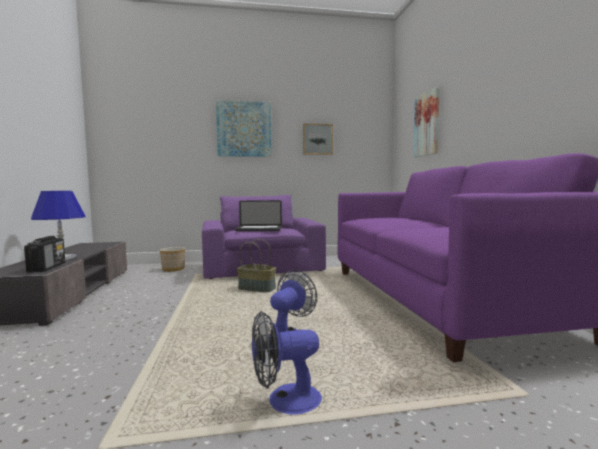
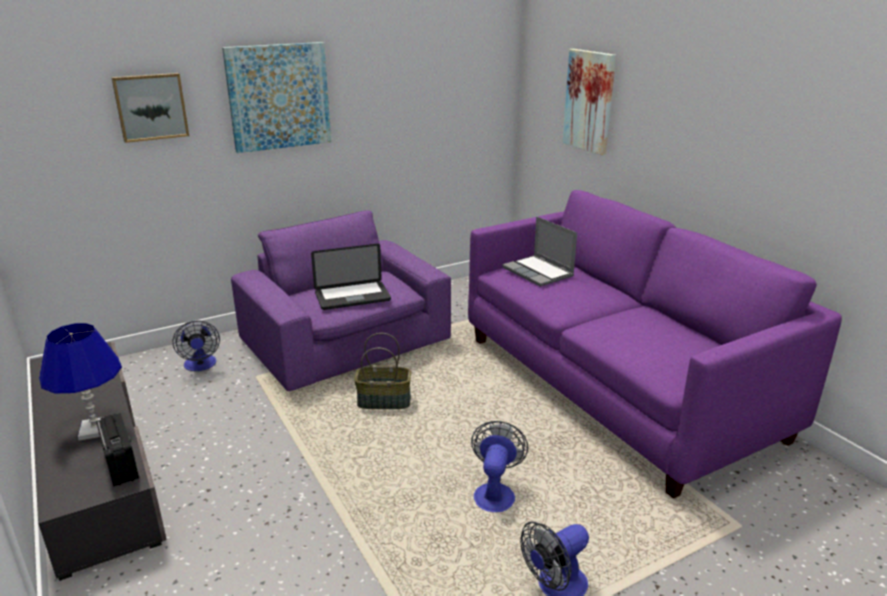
camera: 20 degrees left, 20 degrees up
(173, 269) = (201, 366): planter -> fan
(317, 139) = (403, 102): picture -> picture (151, 107)
(380, 217) = (539, 272): none -> laptop

